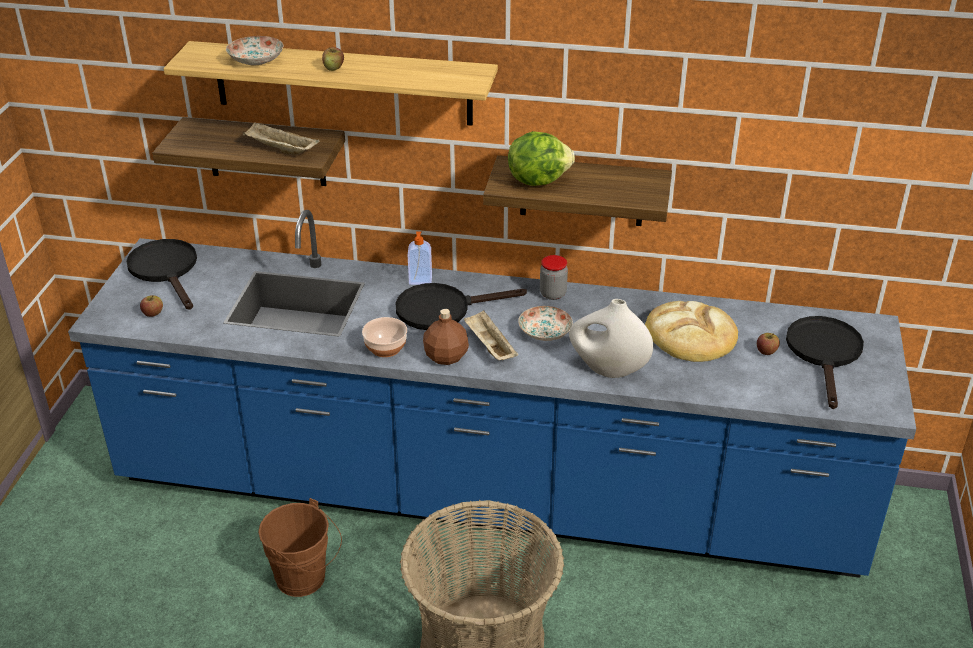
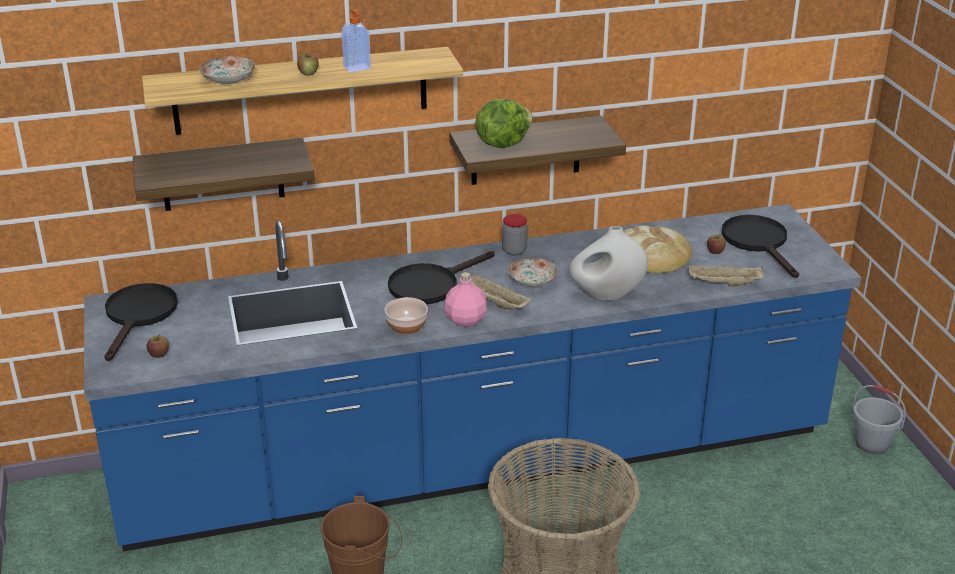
camera: 25 degrees left, 5 degrees down
(166, 270) = (139, 316): black frying pan -> black frying pan turned 60 degrees clockwise
(280, 150) = (260, 163): beige tray -> beige tray (724, 284)
(420, 281) = (391, 268): soap dispenser -> soap dispenser (357, 68)
(445, 357) = (465, 320): brown bottle -> pink bottle
(921, 614) = (872, 443): none -> grey bucket

